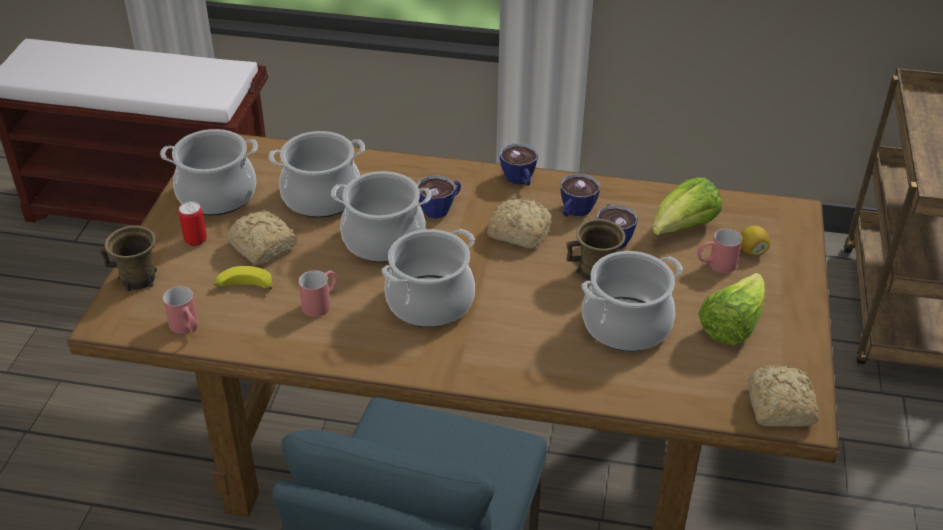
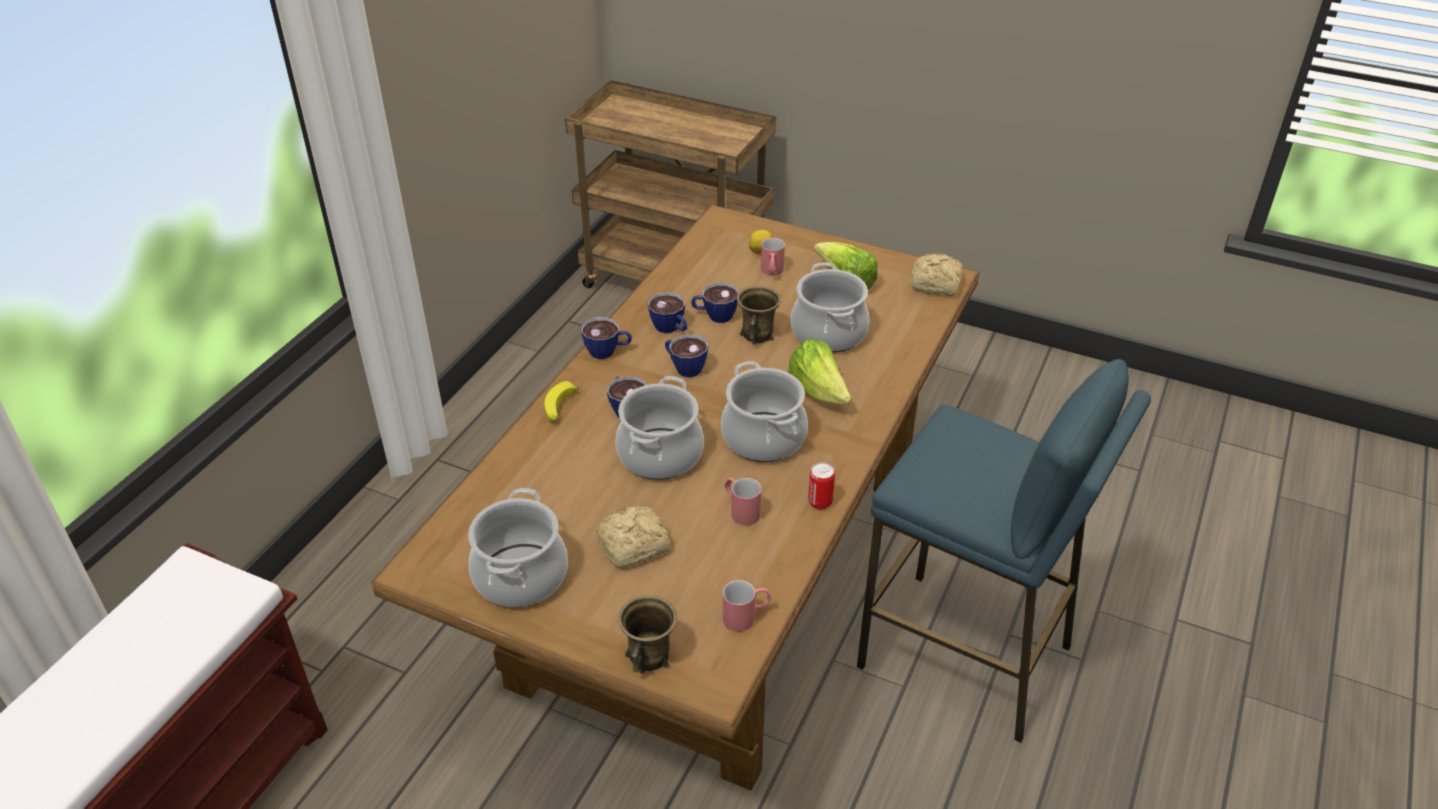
camera: 75 degrees left, 0 degrees up
(195, 240) = (598, 600): can -> can (820, 502)
(244, 287) = (695, 566): banana -> banana (560, 408)
(321, 197) = (567, 490): cooking pot -> none
(518, 232) = (684, 367): bread -> cup
(683, 228) = (719, 277): lettuce -> lettuce (819, 392)

